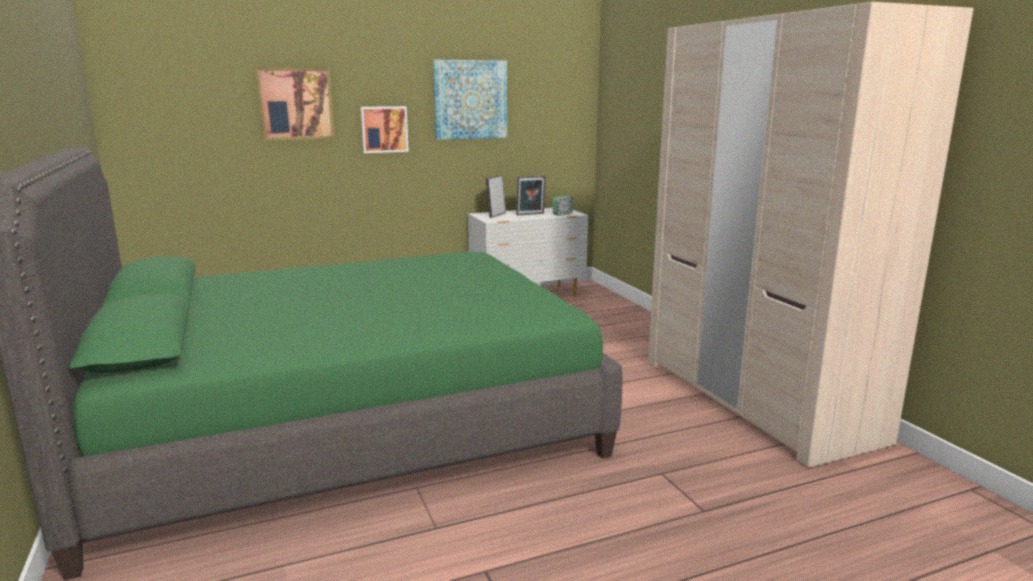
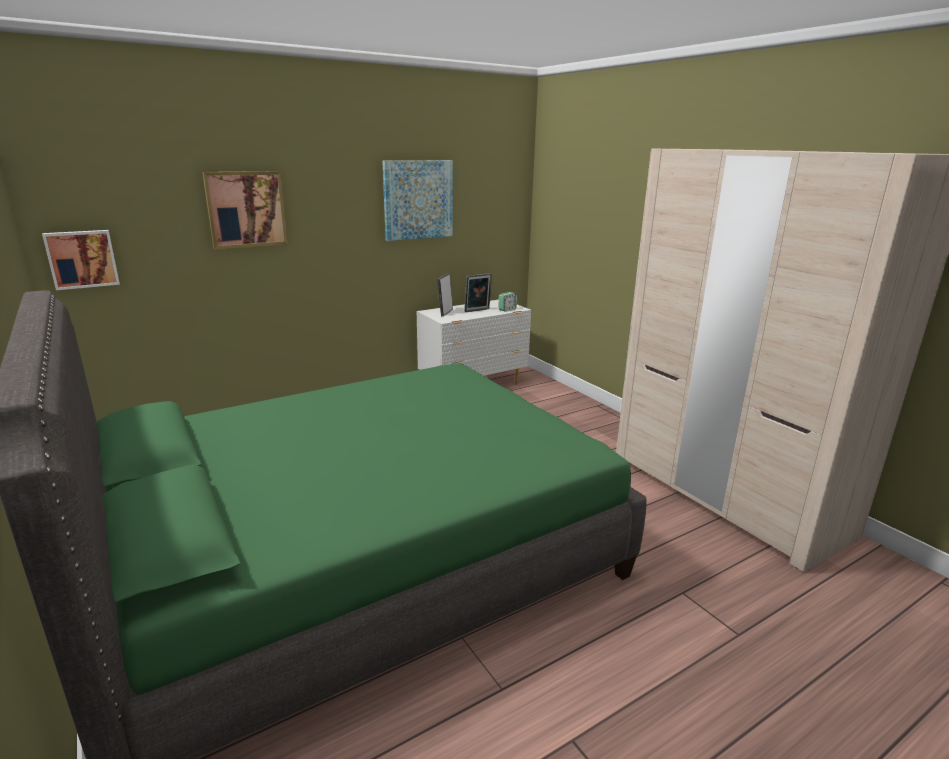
camera: 10 degrees left, 5 degrees up
(384, 129) = (336, 232): picture -> picture (82, 259)

